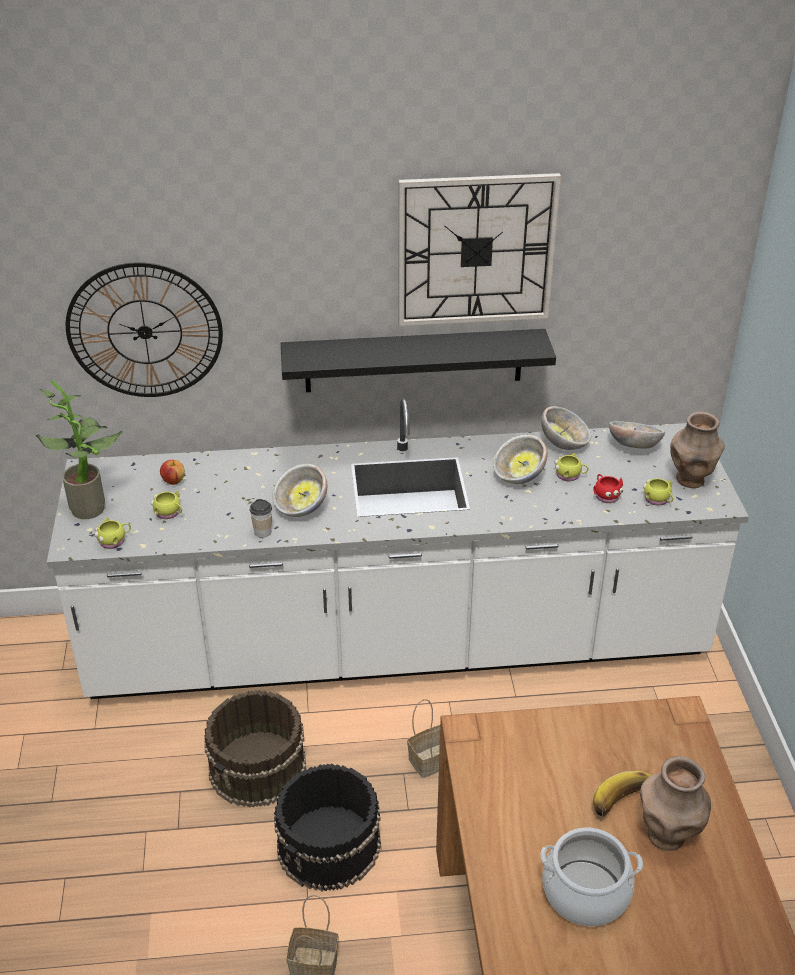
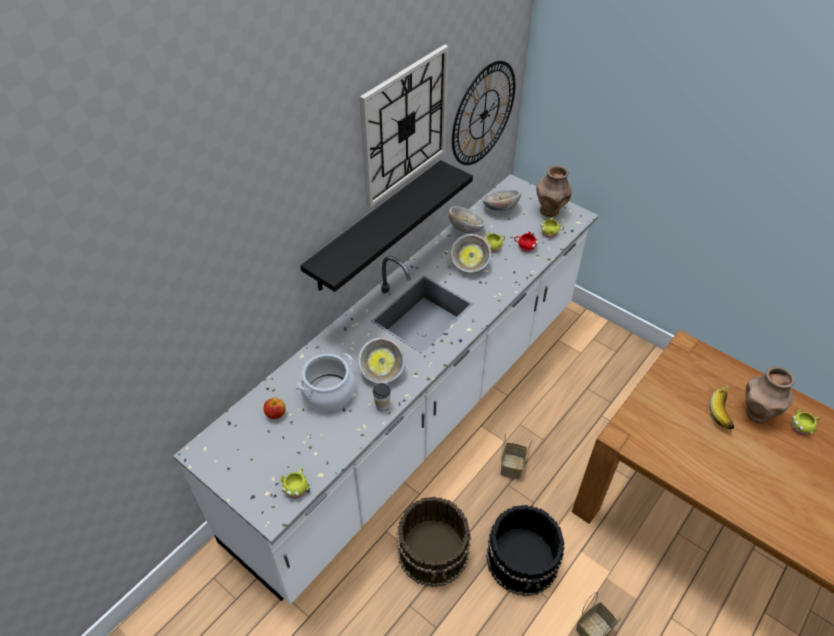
camera: 45 degrees left, 10 degrees up
(92, 506) = (245, 475): potted plant -> none
(145, 331) = (209, 318): wall clock -> wall clock (484, 114)
(169, 513) = (305, 438): yellow mug -> yellow mug (802, 426)
(585, 892) = (768, 473): cooking pot -> cooking pot (328, 392)

